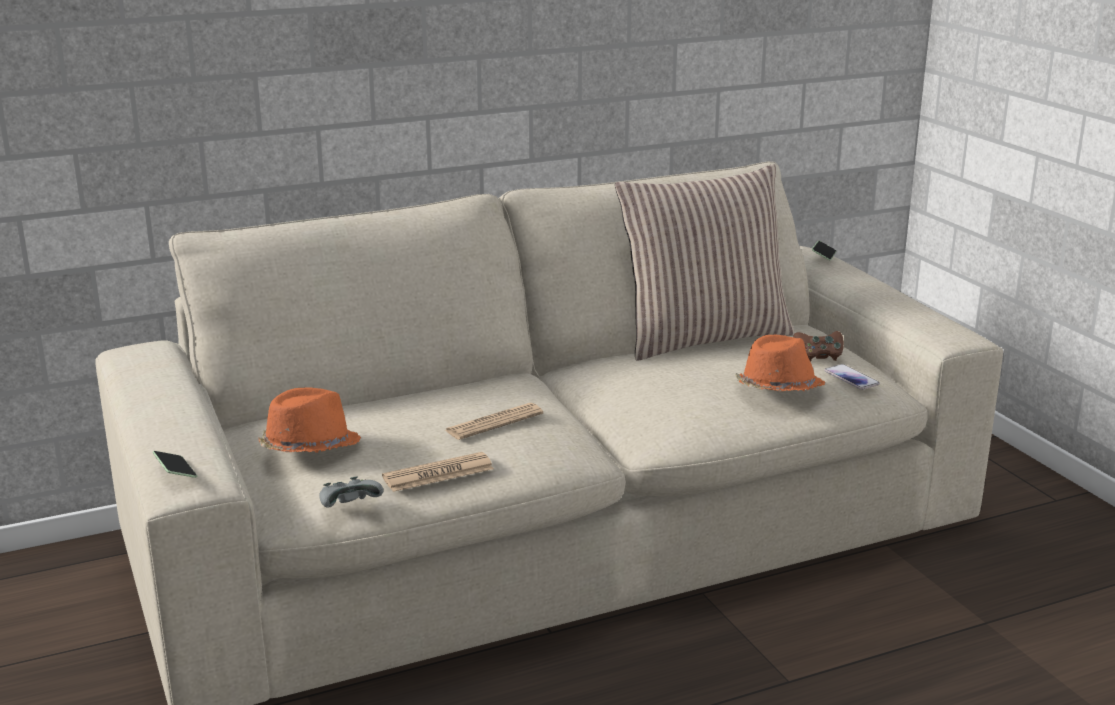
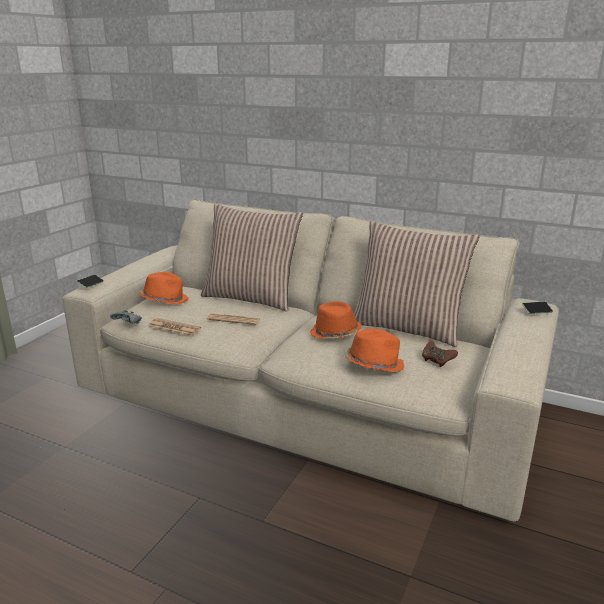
camera: 50 degrees right, 0 degrees up
(423, 387) = (251, 298): none -> pillow
(660, 378) = (335, 334): none -> orange hat
(851, 378) = (426, 378): phone -> none

